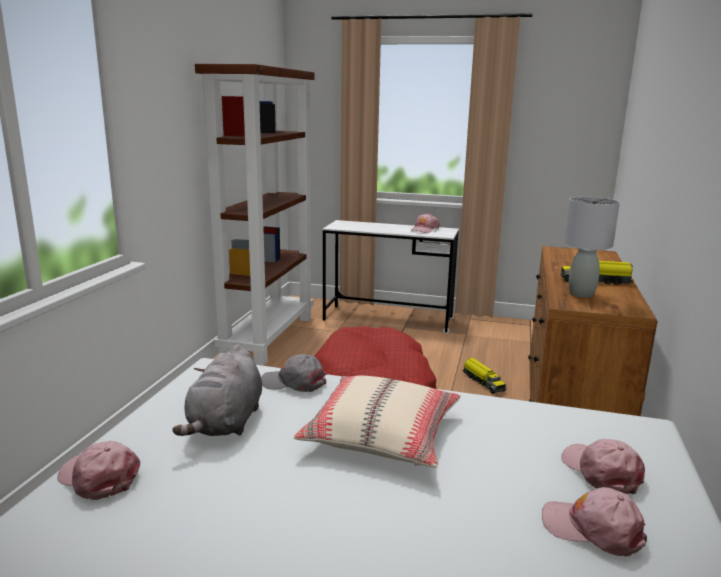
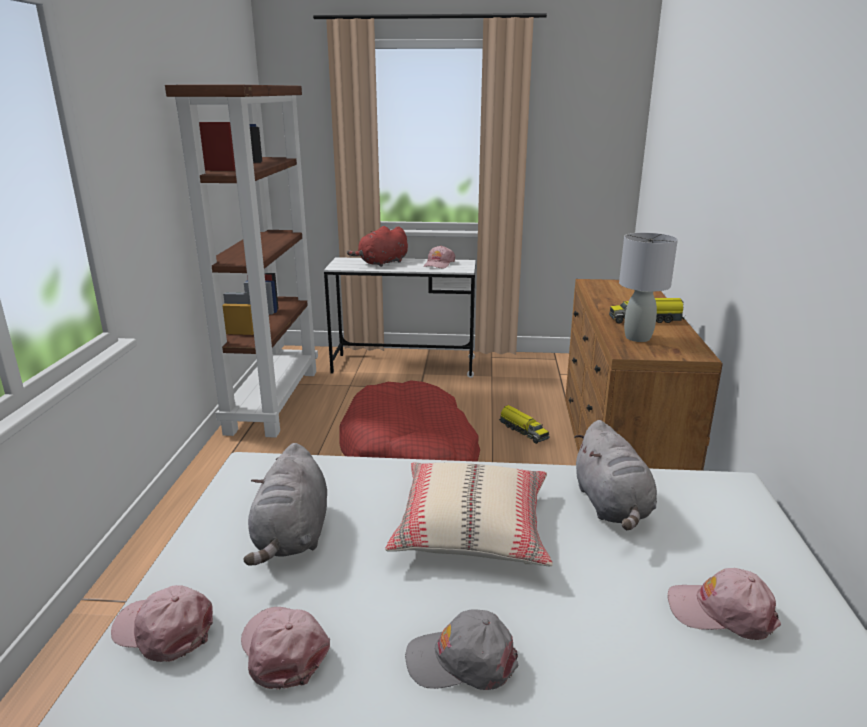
camera: 10 degrees left, 5 degrees up
(294, 382) = (353, 473): grey cap -> grey cap (462, 660)
(374, 226) = (382, 263): none -> red plush toy
(518, 432) = (612, 506): none -> grey plush toy
(601, 472) = (708, 543): pink cap -> pink cap (283, 650)

